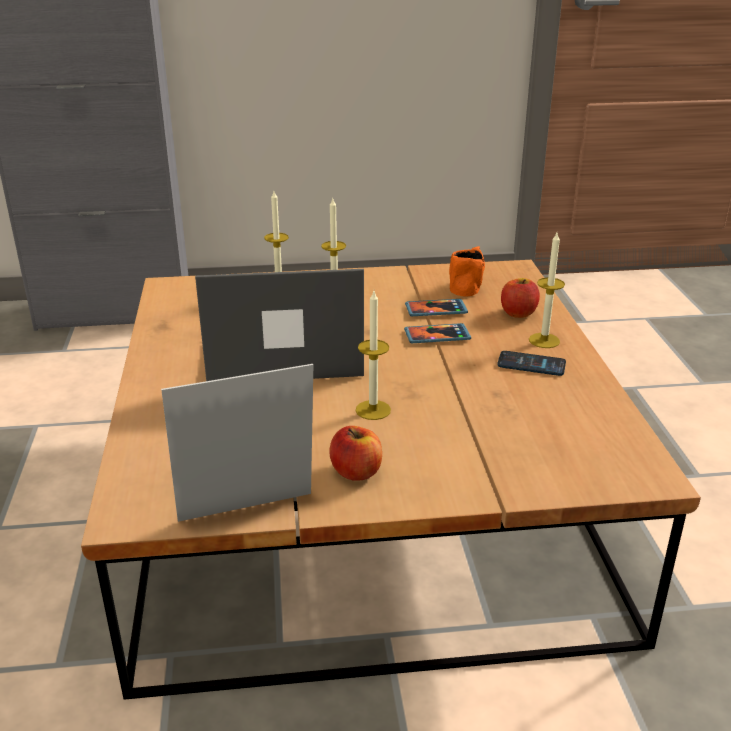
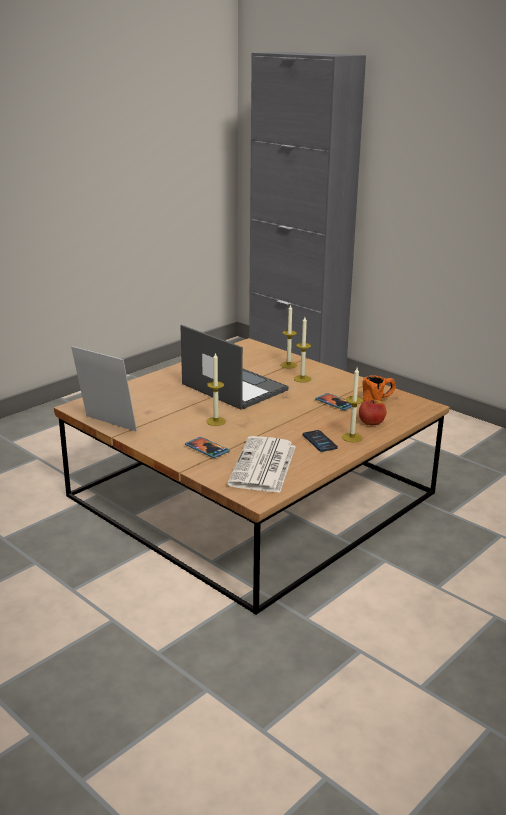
camera: 50 degrees right, 5 degrees down
(356, 472) = (163, 434): apple -> none
(437, 336) = (308, 412): phone -> phone (207, 449)
(559, 432) = (263, 466): none -> newspaper

